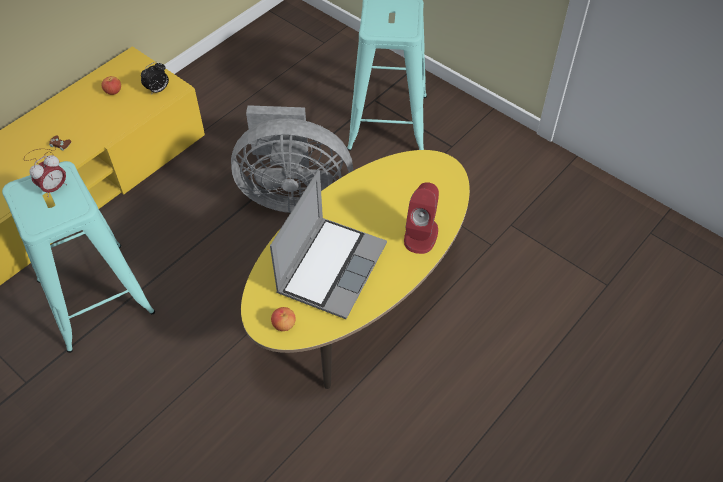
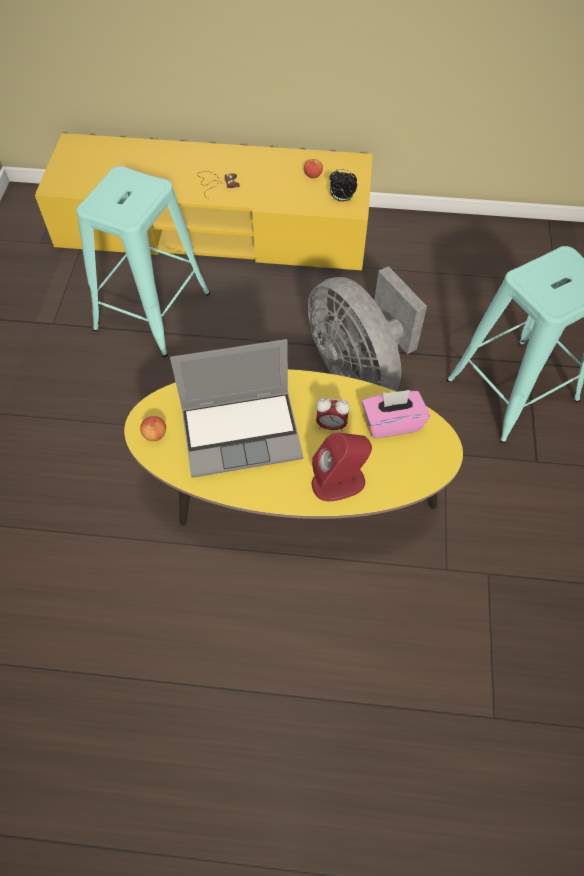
camera: 55 degrees right, 5 degrees up
(54, 188) = (137, 193): alarm clock -> alarm clock (331, 425)
(398, 178) = (391, 423): none -> pink tissue box

